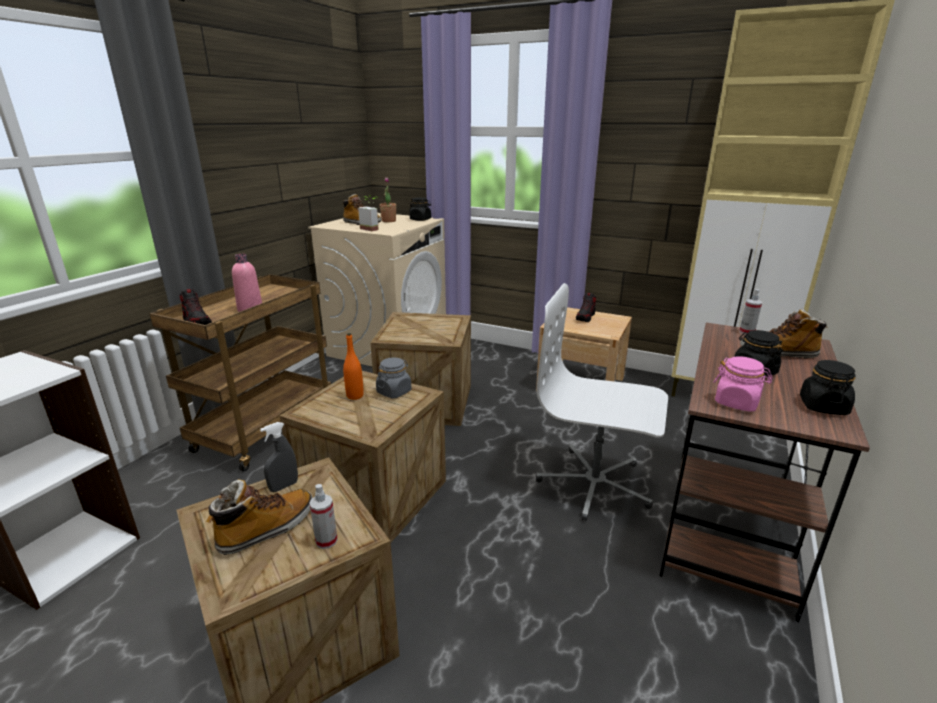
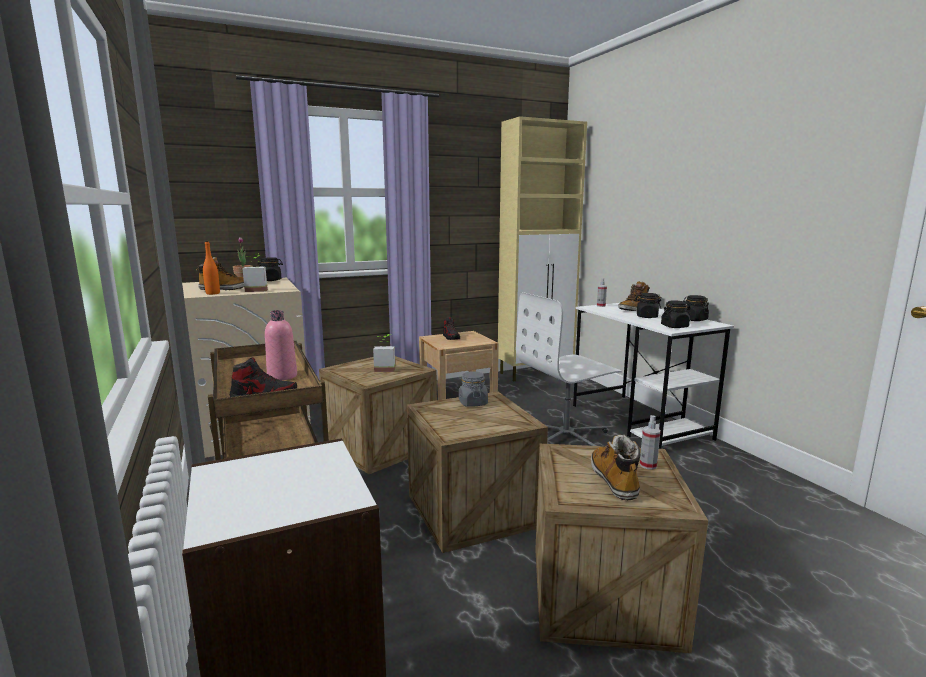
camera: 50 degrees left, 10 degrees down
(284, 486) = (562, 465): grey spray bottle -> none
(355, 396) = (456, 415): orange bottle -> orange bottle (213, 293)
(428, 330) = (385, 369): none -> potted plant
(729, 524) = (639, 422): brown desk -> white desk
(737, 402) = (674, 326): pink jar -> black jar

